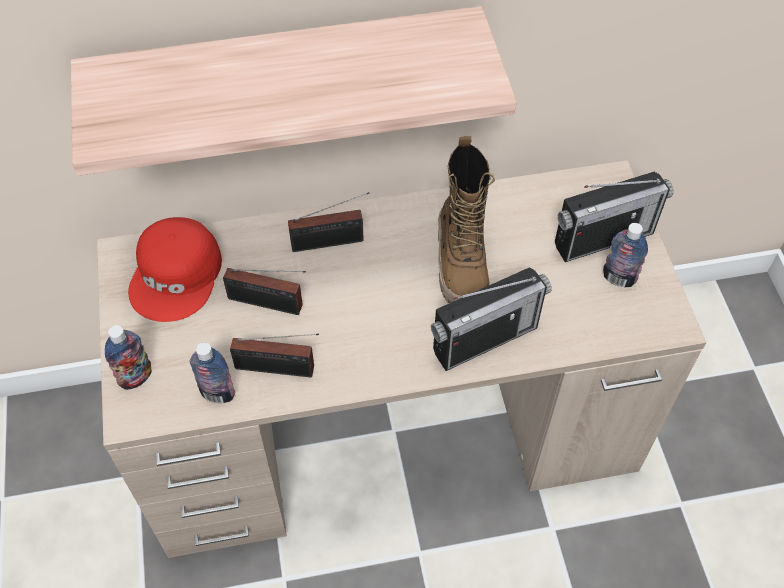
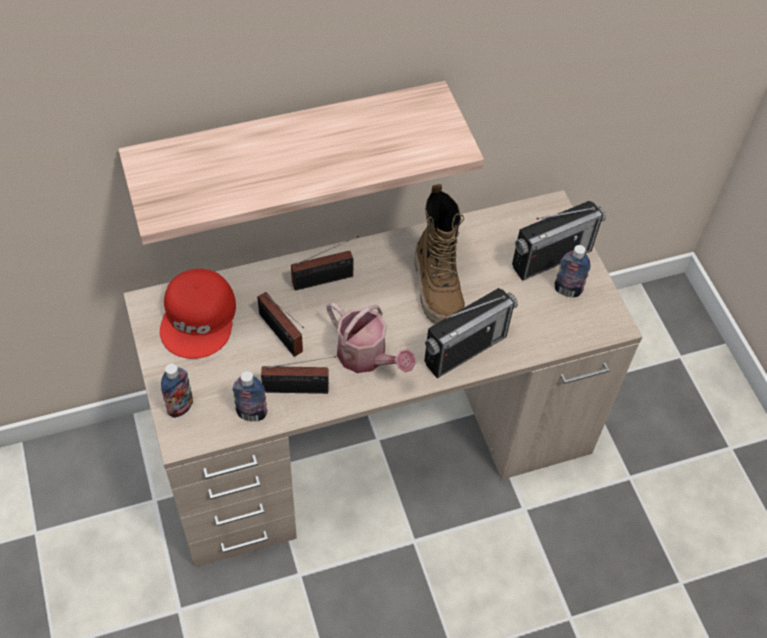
camera: 10 degrees left, 0 degrees up
(269, 304) = (282, 336): radio -> radio turned 45 degrees clockwise
(365, 338) = (367, 357): none -> watering can

